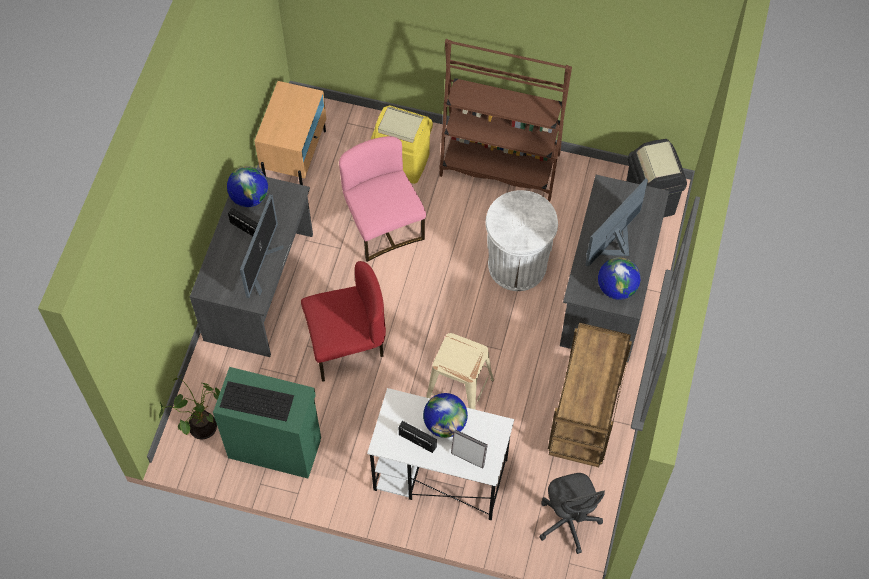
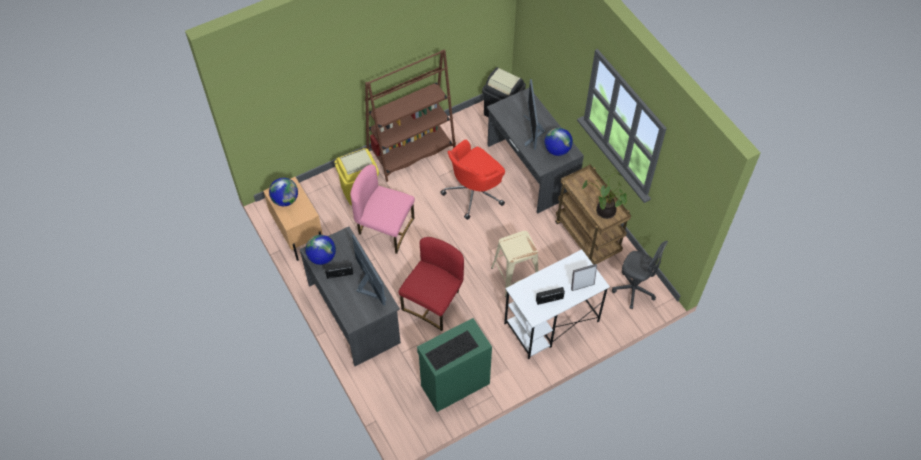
camera: 45 degrees left, 5 degrees down
(201, 425) = (403, 409): potted plant -> potted plant (604, 211)
(445, 423) = (553, 279): globe -> globe (285, 200)
(517, 265) = (474, 193): white trash can -> red office chair

